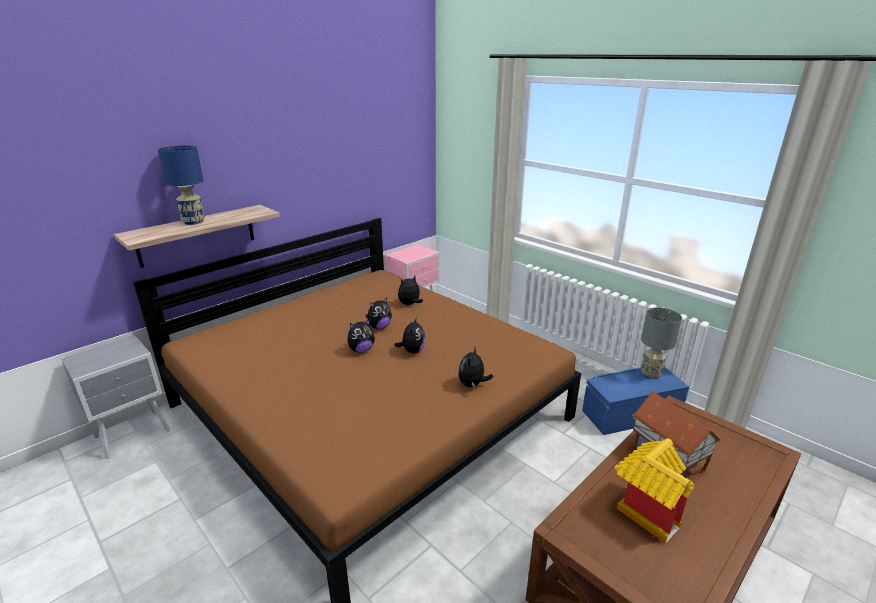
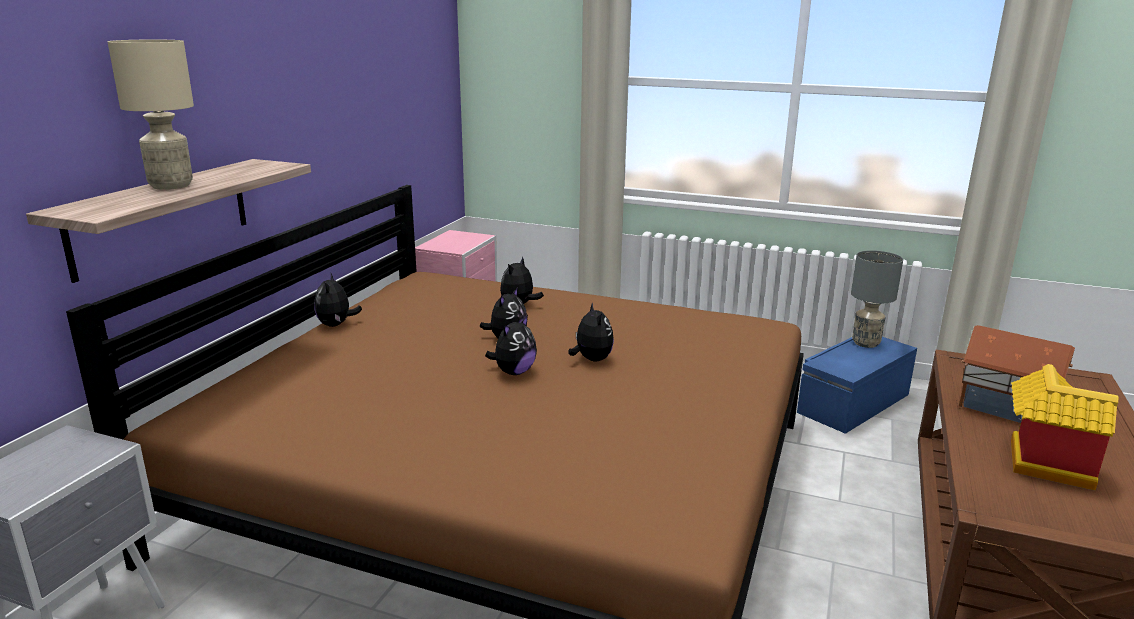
camera: 25 degrees left, 5 degrees down
(194, 222) = (172, 186): blue table lamp -> beige table lamp
(472, 385) = (720, 381): plush toy -> plush toy (336, 325)

